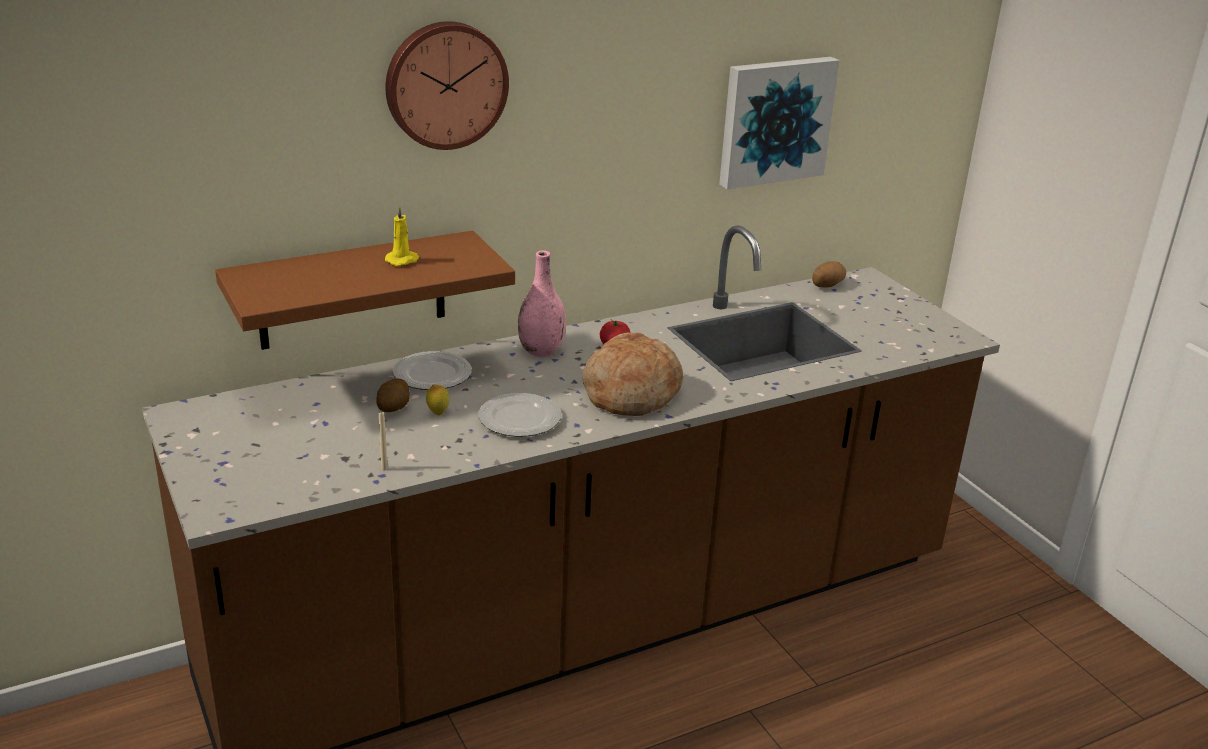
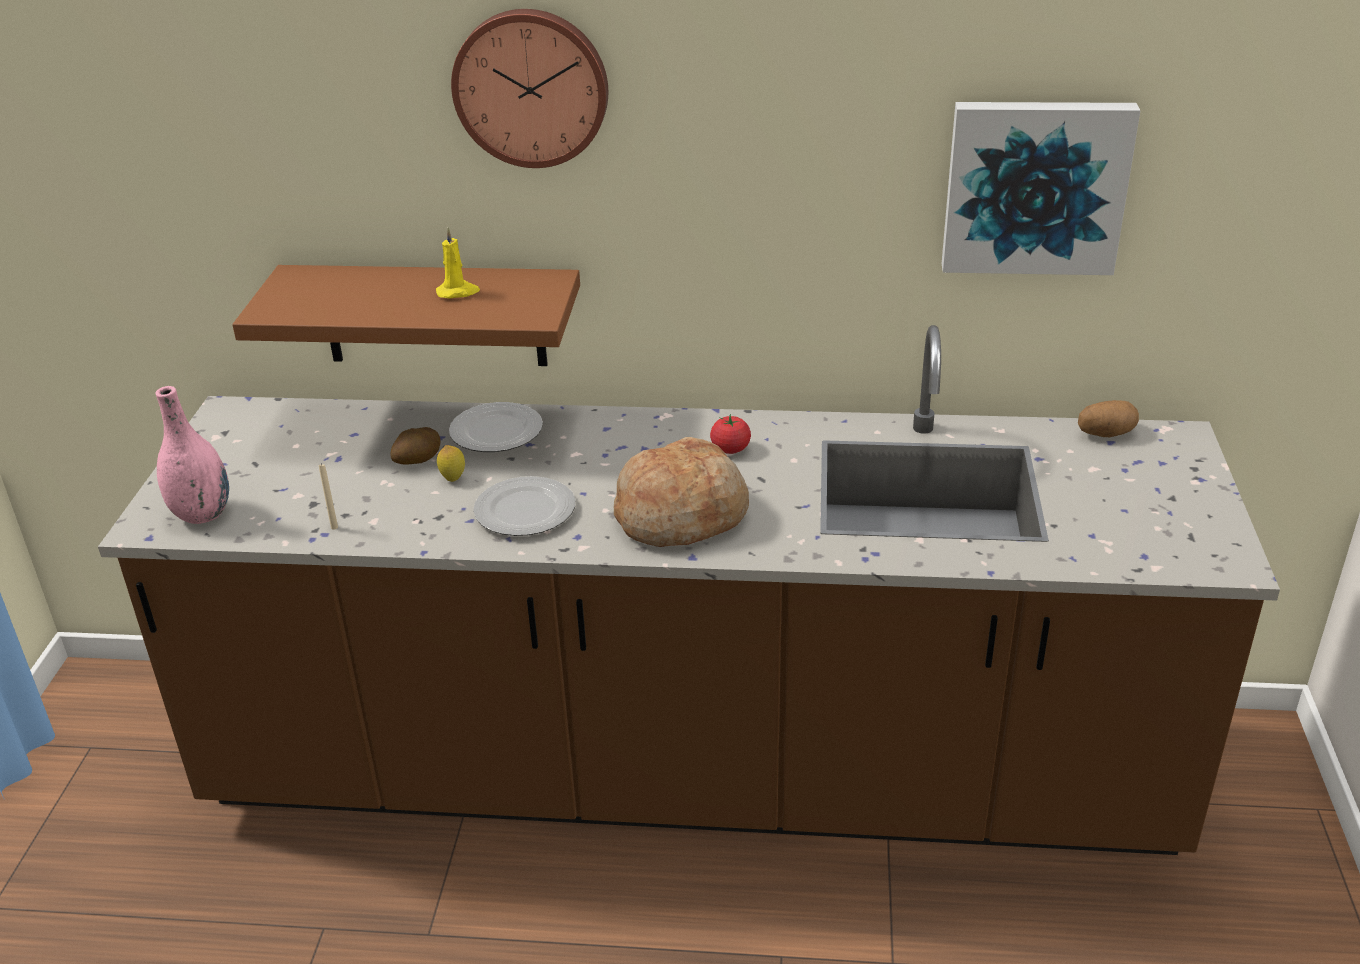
camera: 35 degrees right, 5 degrees up
(541, 351) = (640, 433): pink vase -> pink vase (202, 514)

